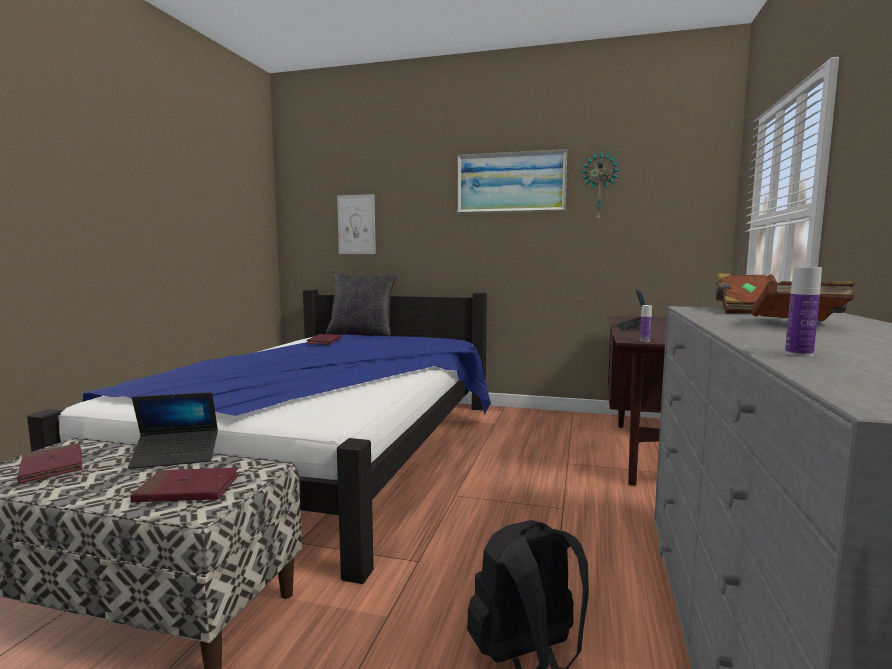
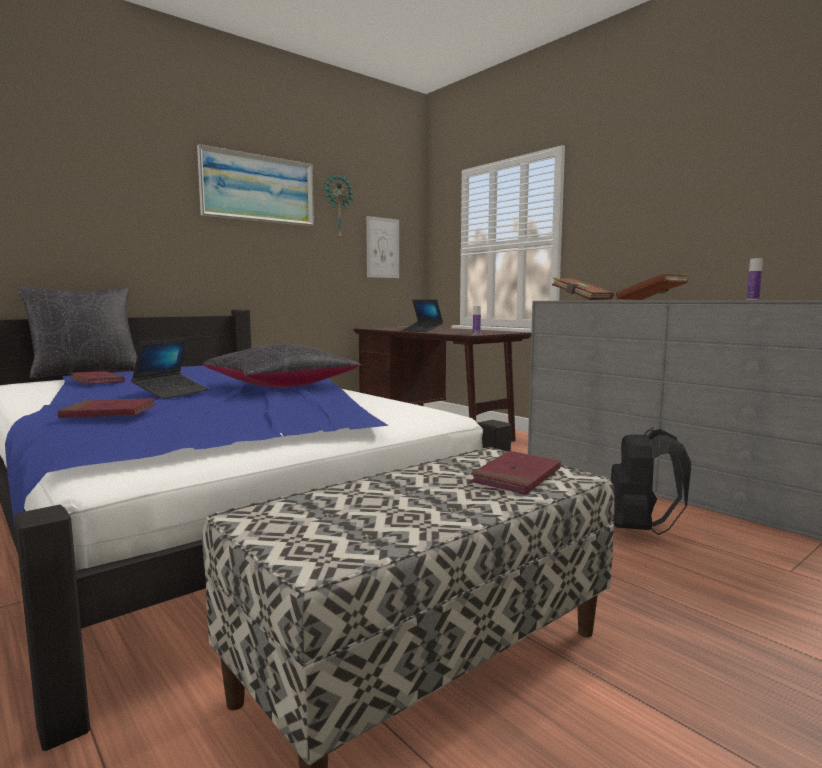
camera: 55 degrees left, 0 degrees up
(52, 467) = (339, 524): red book -> red book (109, 413)
(176, 456) = (404, 475): laptop -> laptop (172, 393)
(356, 224) = (45, 213): picture -> picture (382, 248)
(368, 365) = (281, 385): none -> black pillow

